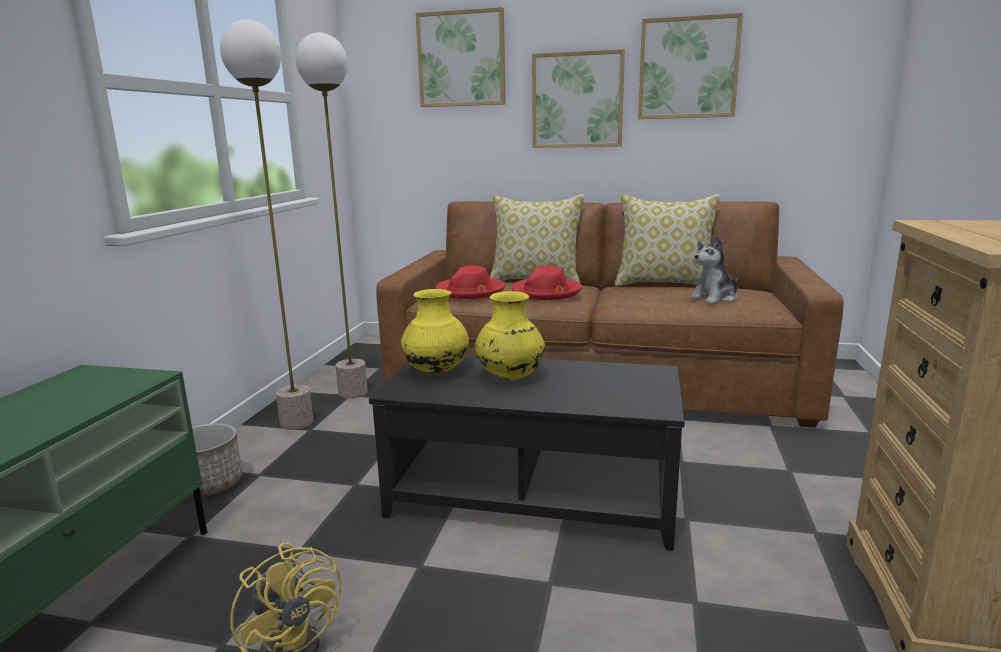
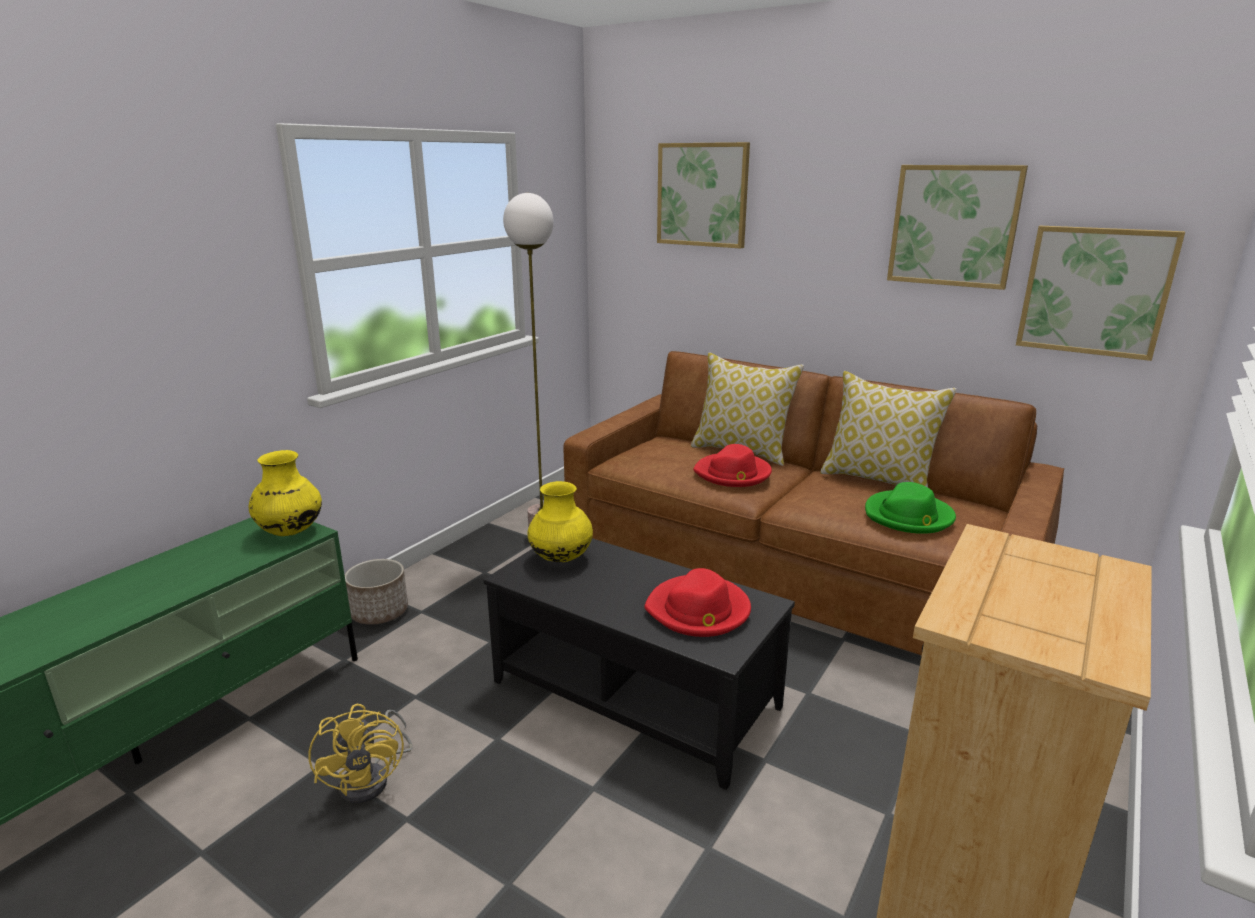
camera: 20 degrees right, 5 degrees up
(297, 422) = (478, 561): floor lamp -> none
(470, 291) = (658, 459): red hat -> red hat (698, 610)
(510, 377) = (620, 580): yellow vase -> yellow vase (290, 531)
(577, 100) = (821, 251): picture -> picture (1095, 291)
(715, 298) = (908, 516): plush toy -> green hat

